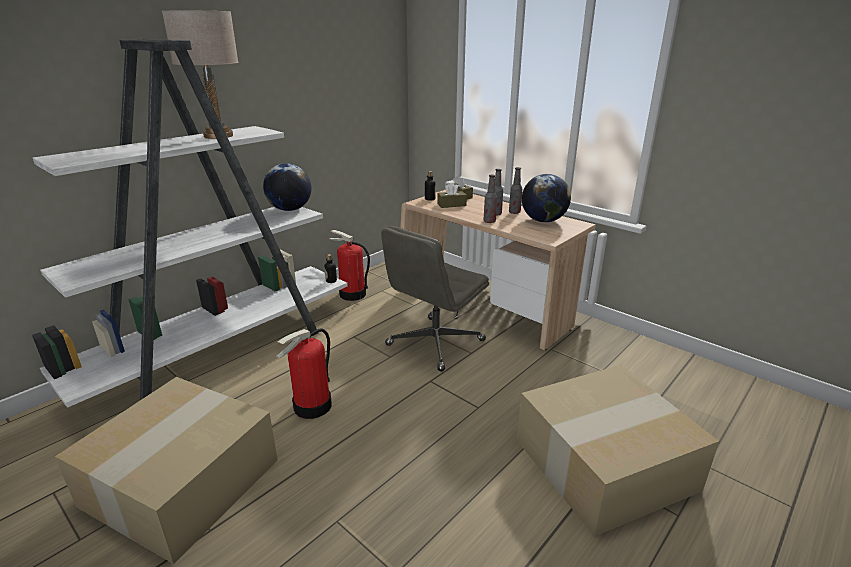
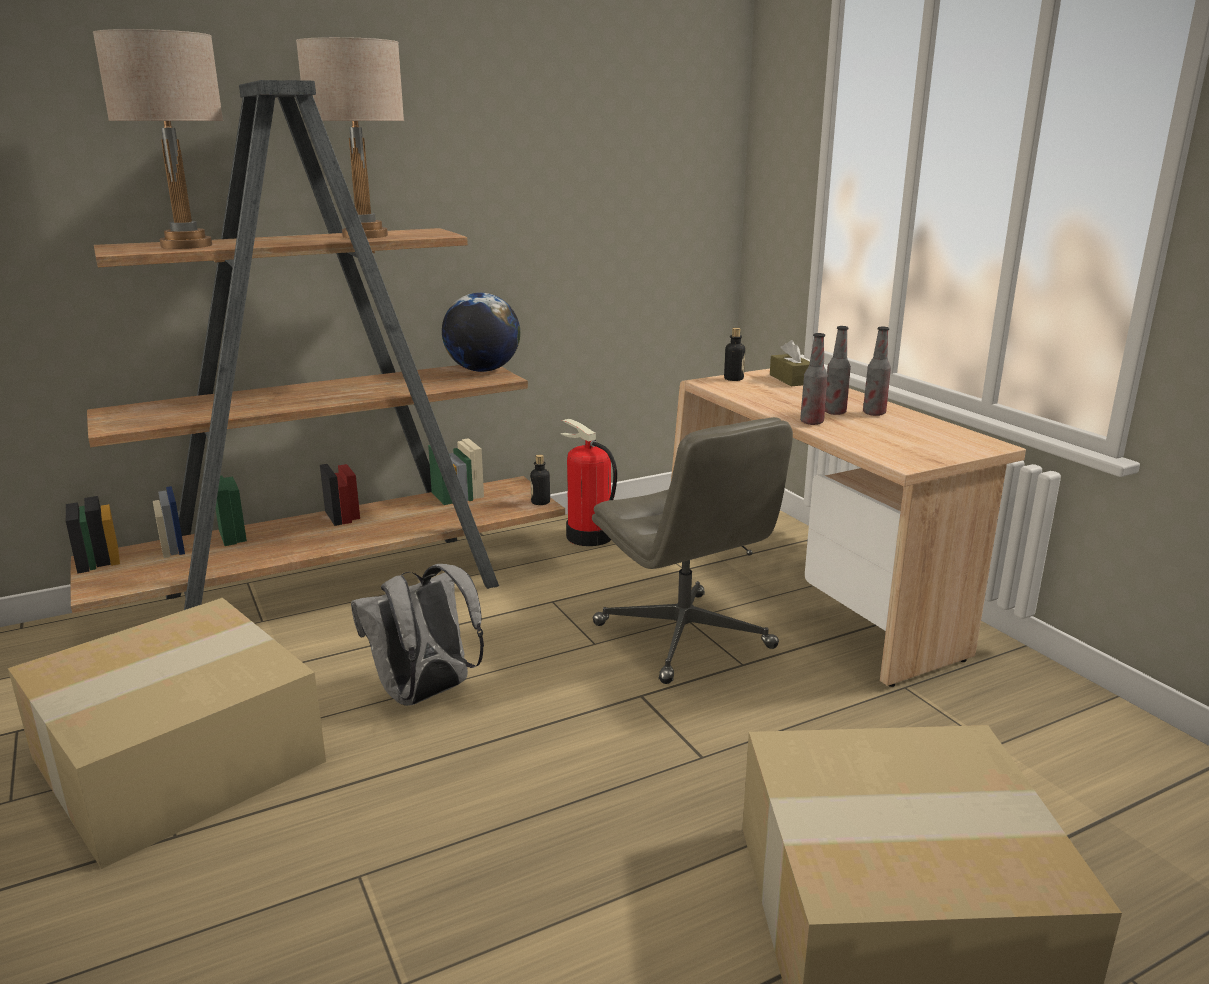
camera: 20 degrees right, 5 degrees down
(106, 153) = (186, 245): none -> beige table lamp
(222, 353) = (340, 590): white bookcase -> brown bookcase
(313, 406) = (425, 694): fire extinguisher -> grey backpack
(435, 343) = (685, 637): grey office chair -> grey office chair turned 90 degrees counterclockwise
(451, 205) = (765, 391): brown tissue box -> none
(543, 220) = (920, 432): globe -> none

